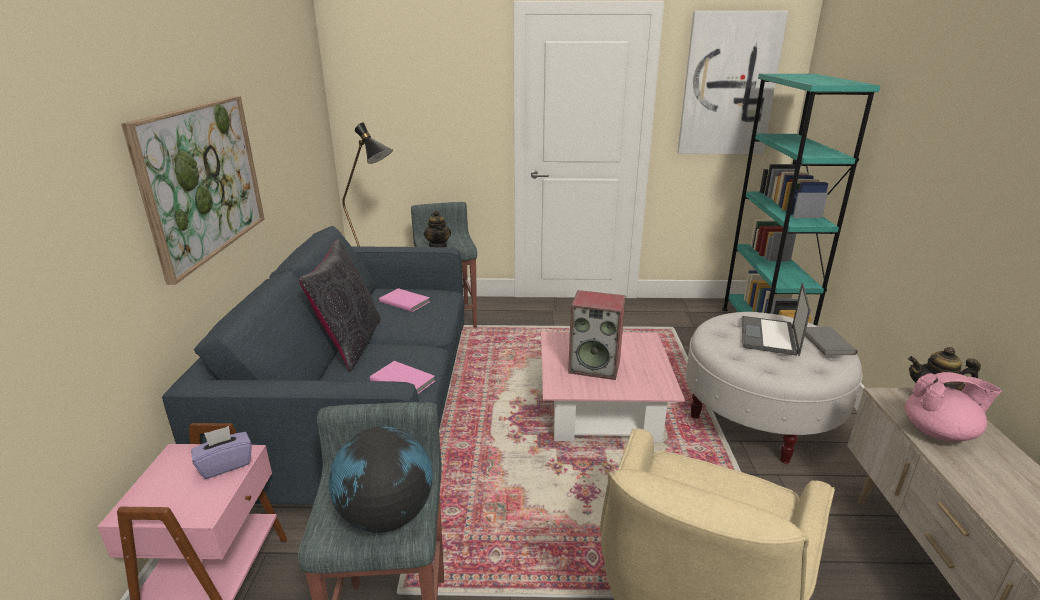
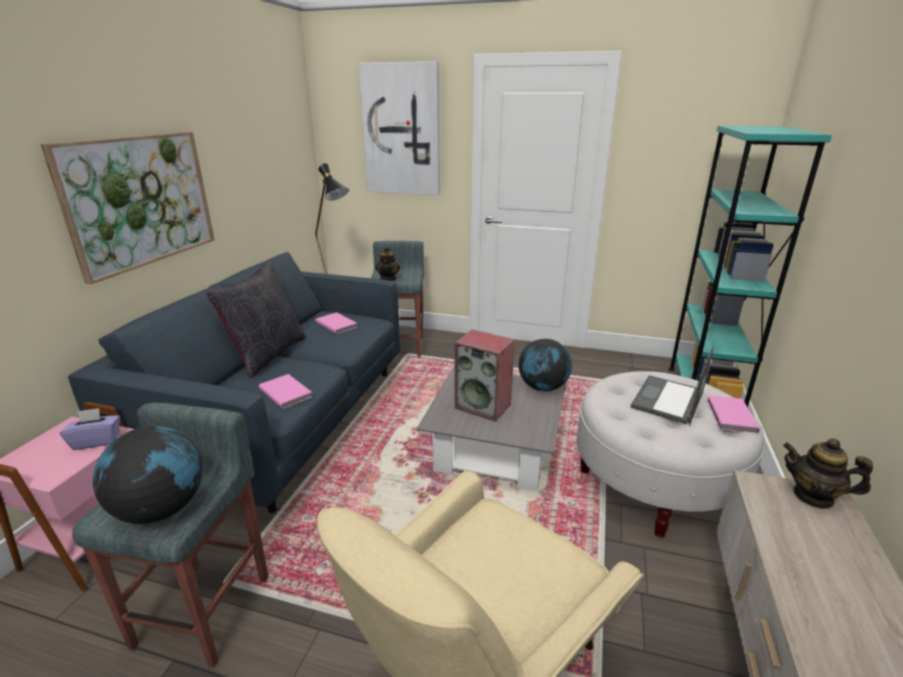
camera: 15 degrees right, 0 degrees up
(602, 410) = (494, 449): pink coffee table -> grey coffee table
(640, 341) = (543, 387): none -> globe
(728, 85) = (688, 138): picture -> picture (401, 130)
(826, 343) = (729, 416): grey book -> pink book
(939, 433) = (797, 537): pink teapot -> none

